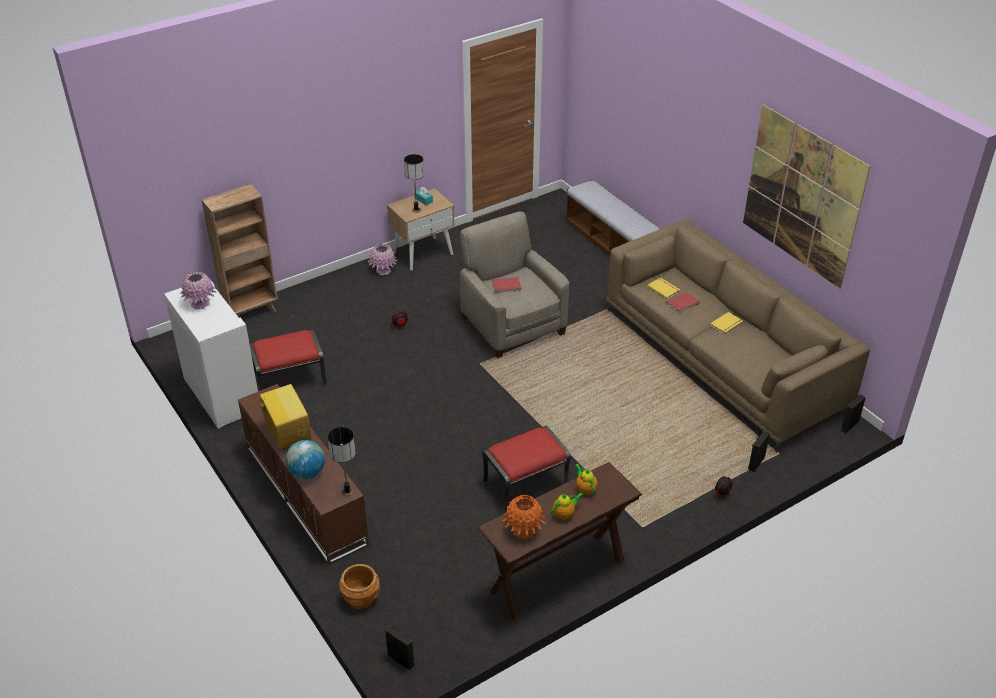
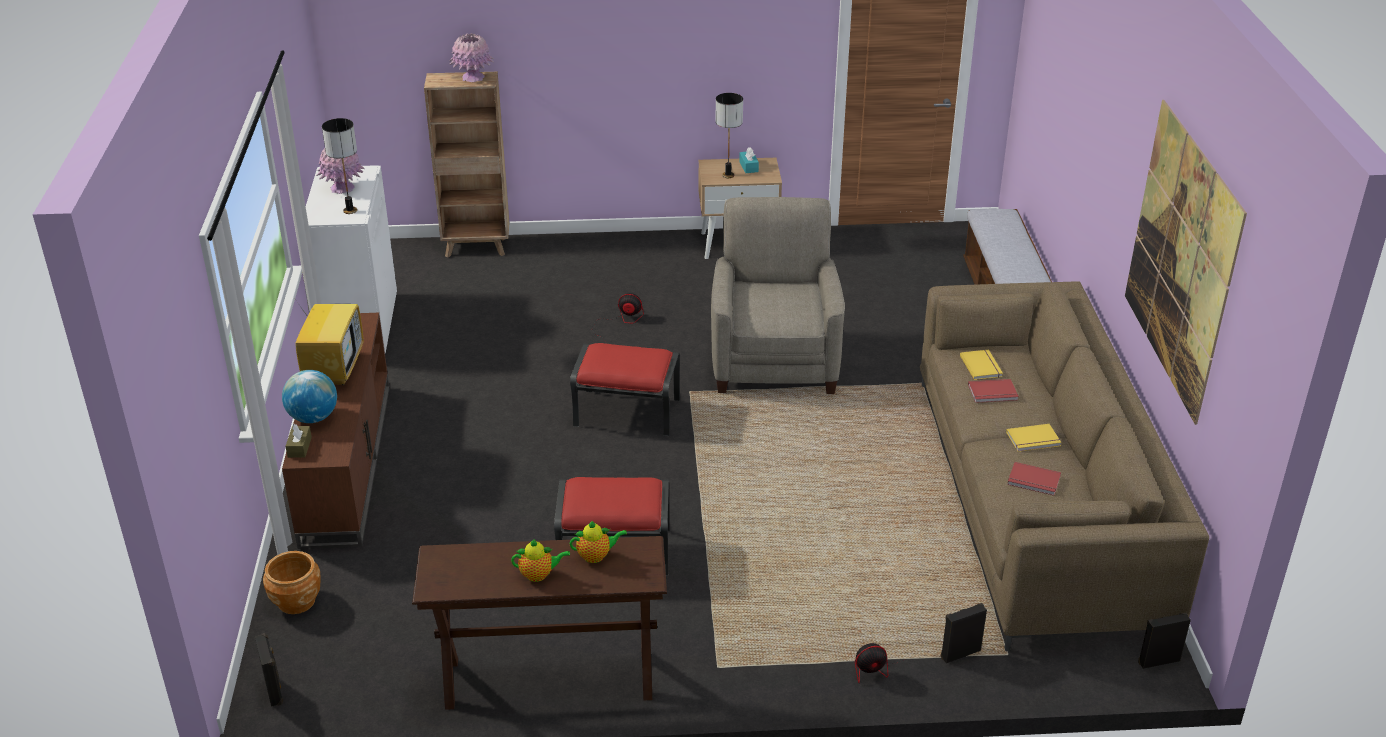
camera: 30 degrees right, 5 degrees down
(289, 380) = (448, 333): red ottoman -> red ottoman (626, 413)
(318, 496) = (299, 447): none -> brown tissue box
(347, 492) = (334, 455): table lamp -> table lamp (350, 210)
(383, 271) = (670, 249): pink vase -> pink vase (473, 77)
(507, 286) = (764, 296): red book -> red book (1033, 481)
(523, 530) = (468, 572): orange vase -> none
(585, 489) = (596, 556): teapot -> teapot turned 75 degrees clockwise

